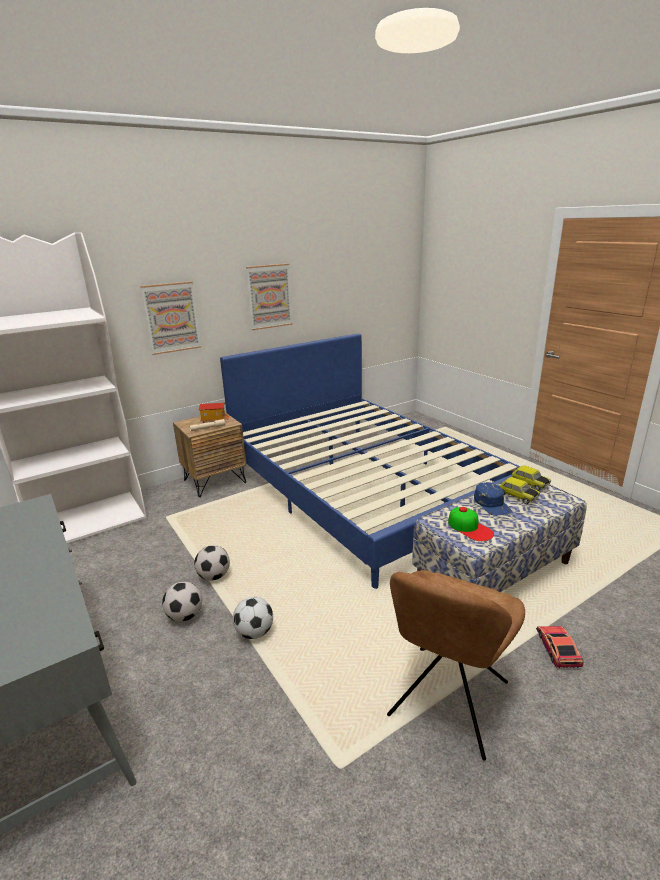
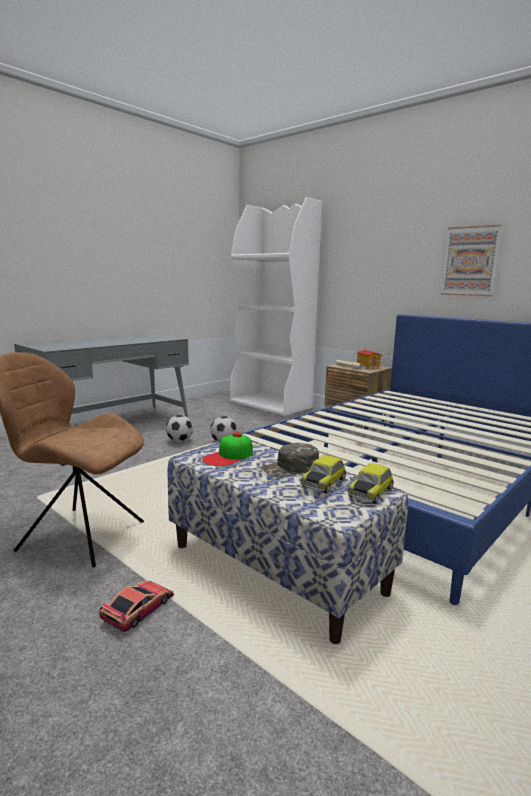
camera: 75 degrees right, 10 degrees down
(171, 317) = (371, 271): picture -> none
(254, 632) = (164, 461): football -> none
(492, 504) = (290, 468): blue cap -> green cap
(557, 648) = (139, 609): toy car -> toy car turned 45 degrees counterclockwise

